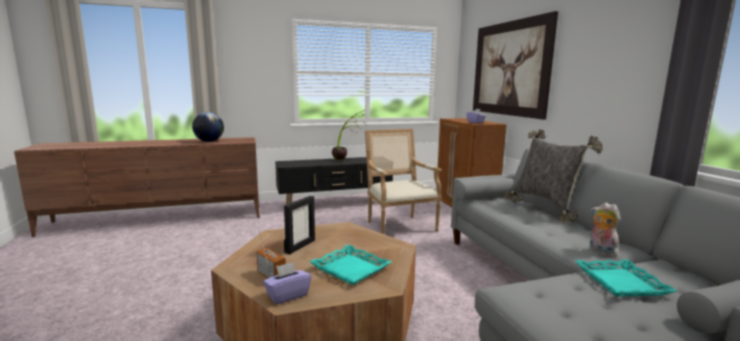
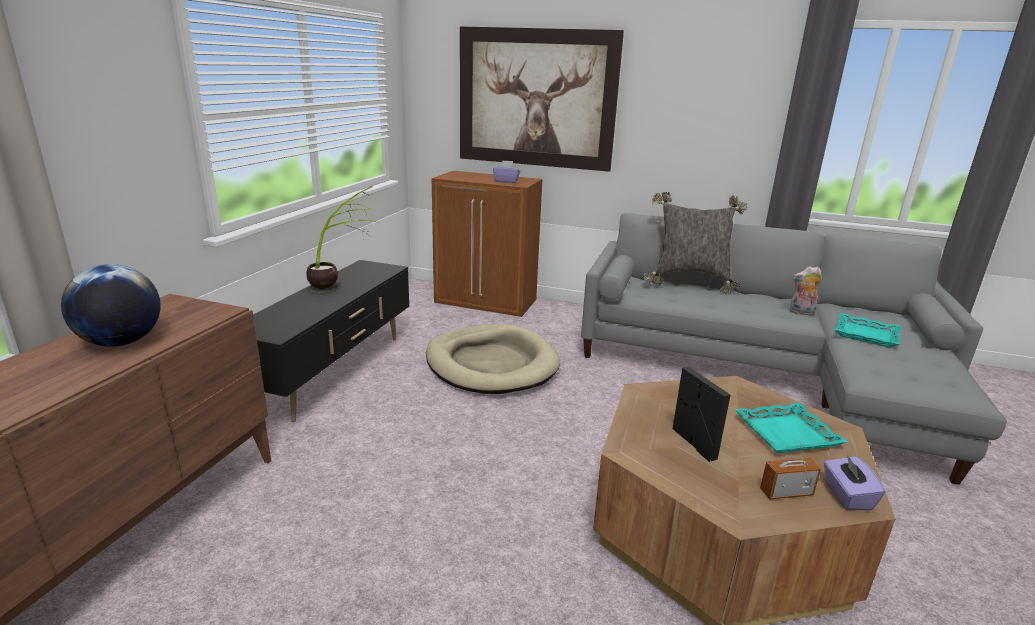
camera: 55 degrees left, 10 degrees up
(398, 226) = (491, 364): armchair -> beige dog bed

